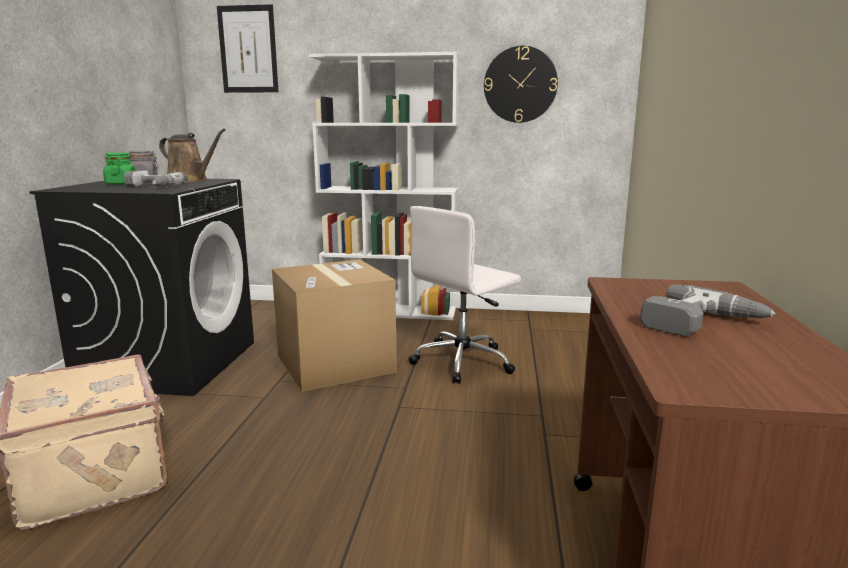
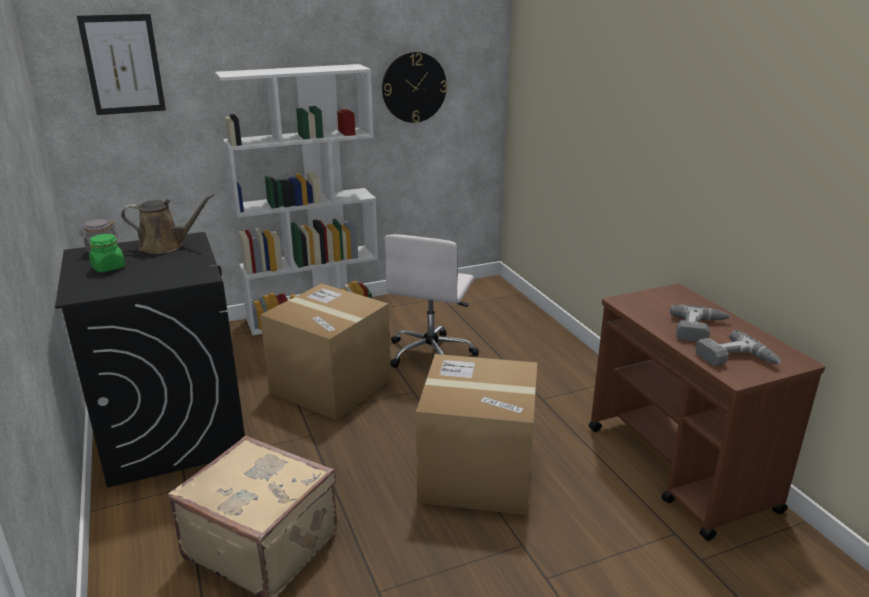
camera: 30 degrees left, 10 degrees up
(151, 187) = (166, 270): power drill -> power drill (736, 360)
(377, 485) = (477, 473): none -> cardboard box

